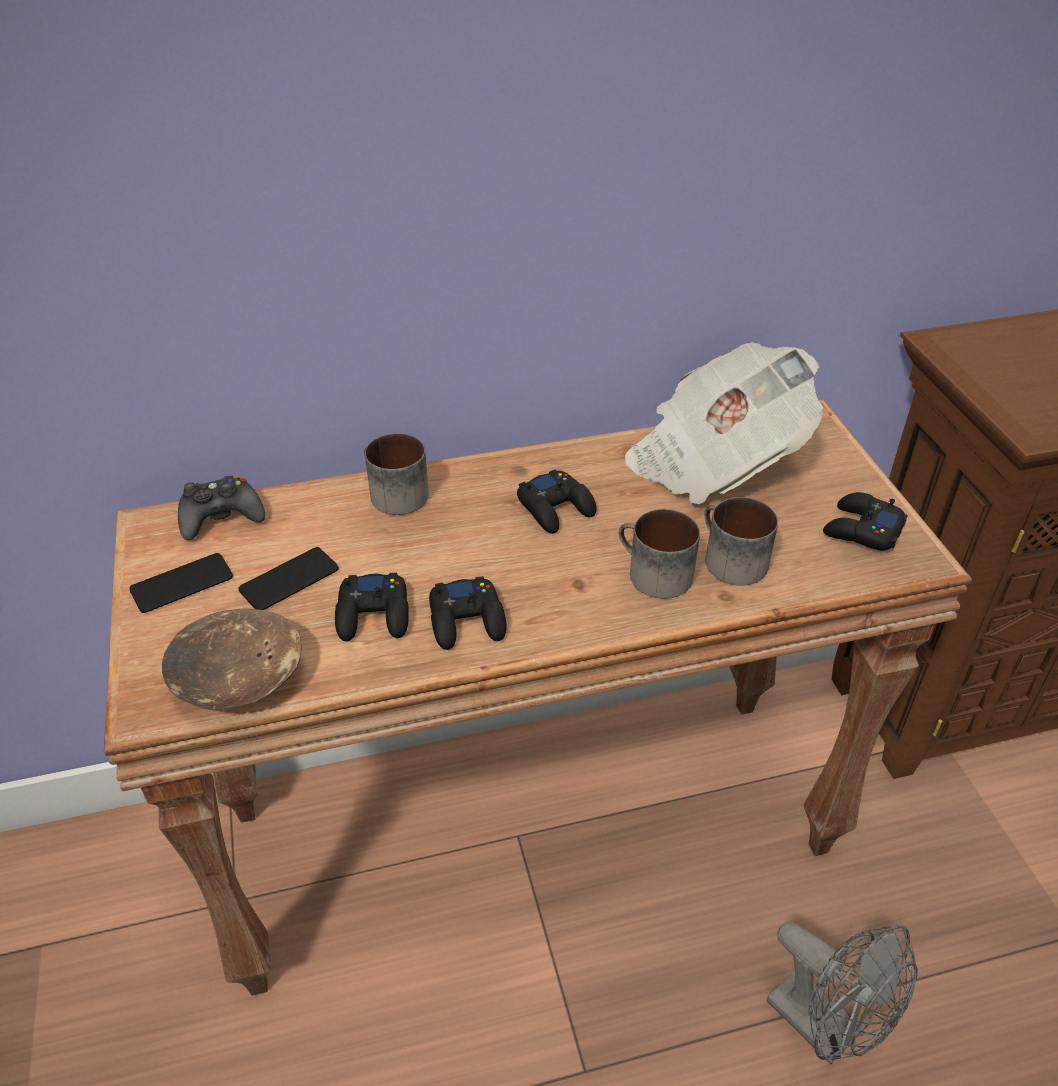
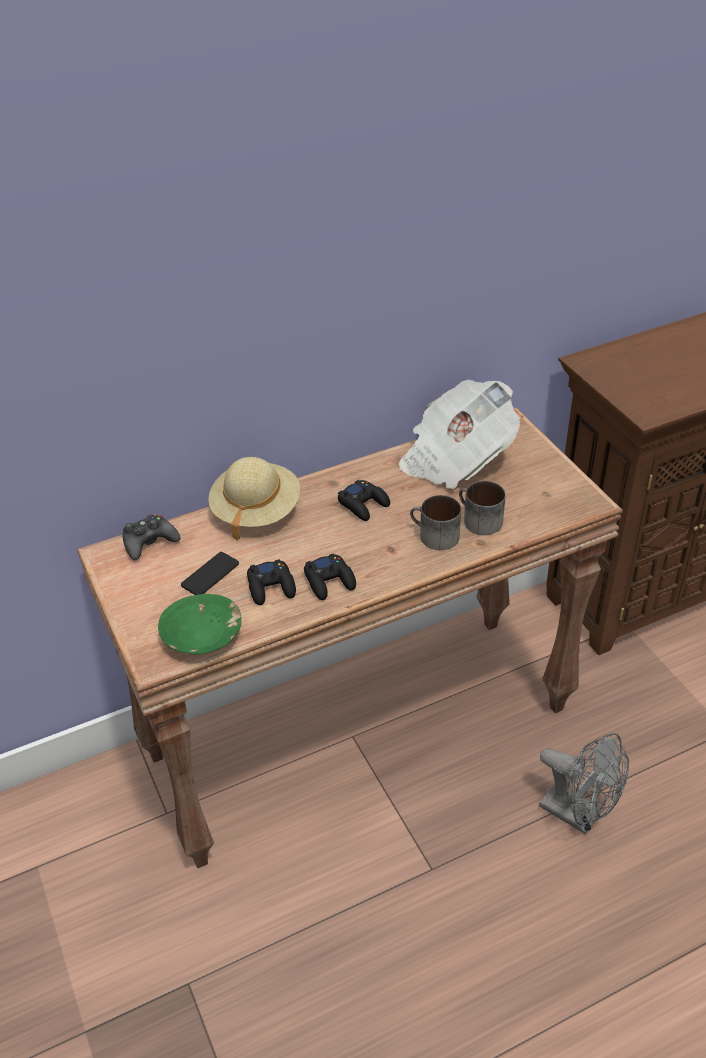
camera: 10 degrees left, 0 degrees up
(182, 584) = (142, 587): phone -> none
(239, 678) = (202, 636): brown bowl -> green bowl
(392, 494) = (256, 511): mug -> beige hat
(861, 530) = (554, 490): black game controller -> none

